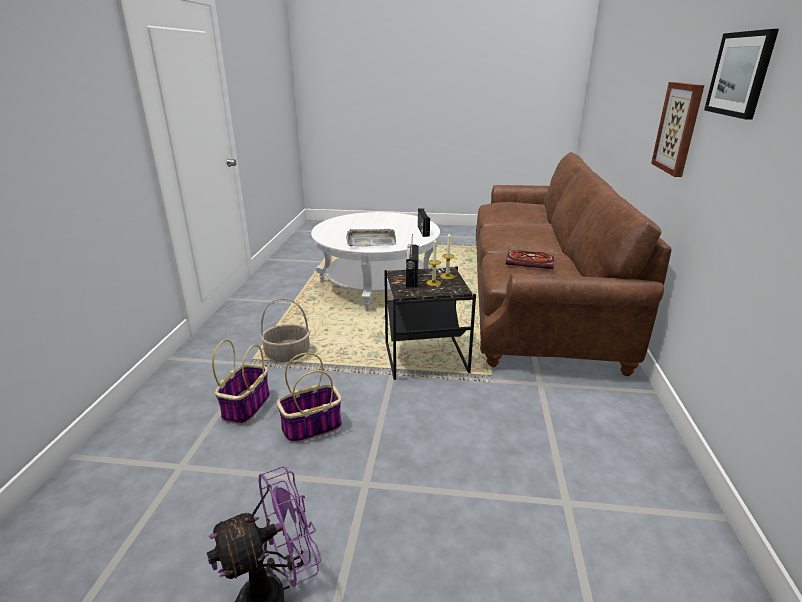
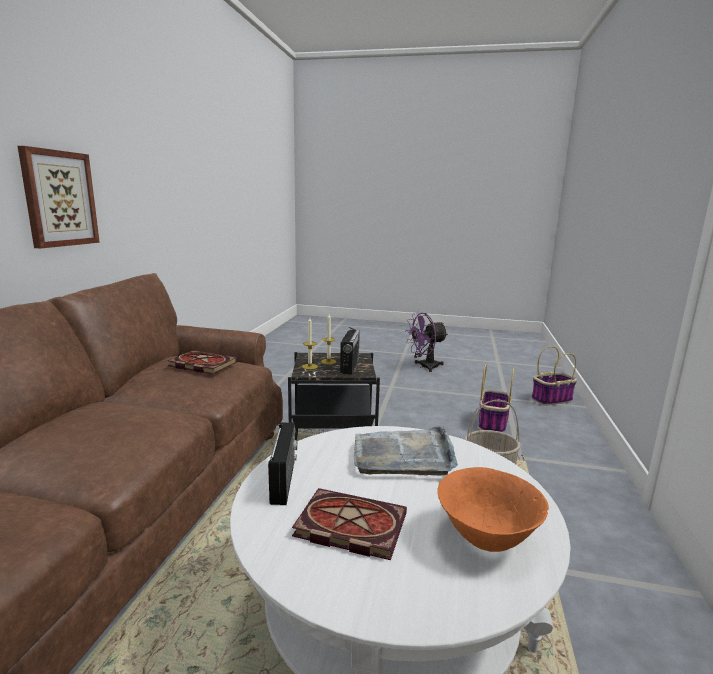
camera: 175 degrees left, 10 degrees down
(311, 427) = (433, 409): basket -> basket (552, 399)
(345, 223) = (486, 539): none -> orange bowl
(393, 223) = (347, 526): none -> book
(740, 74) = (124, 149): picture -> none

